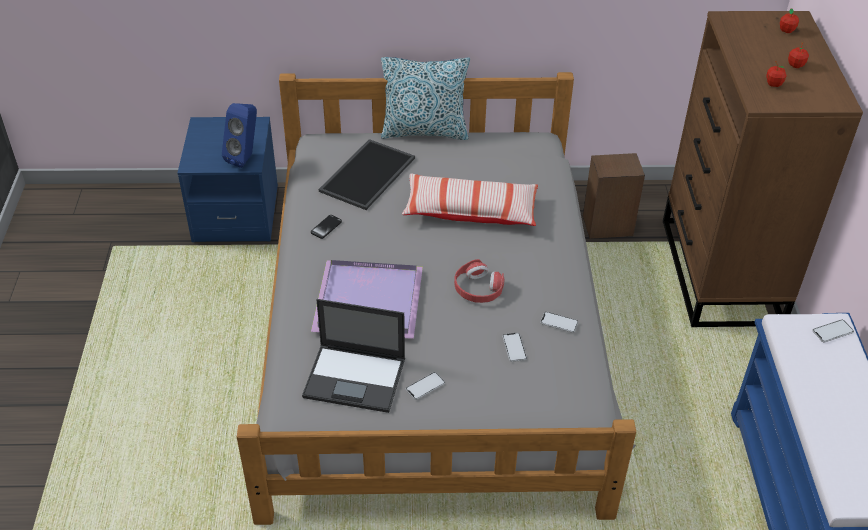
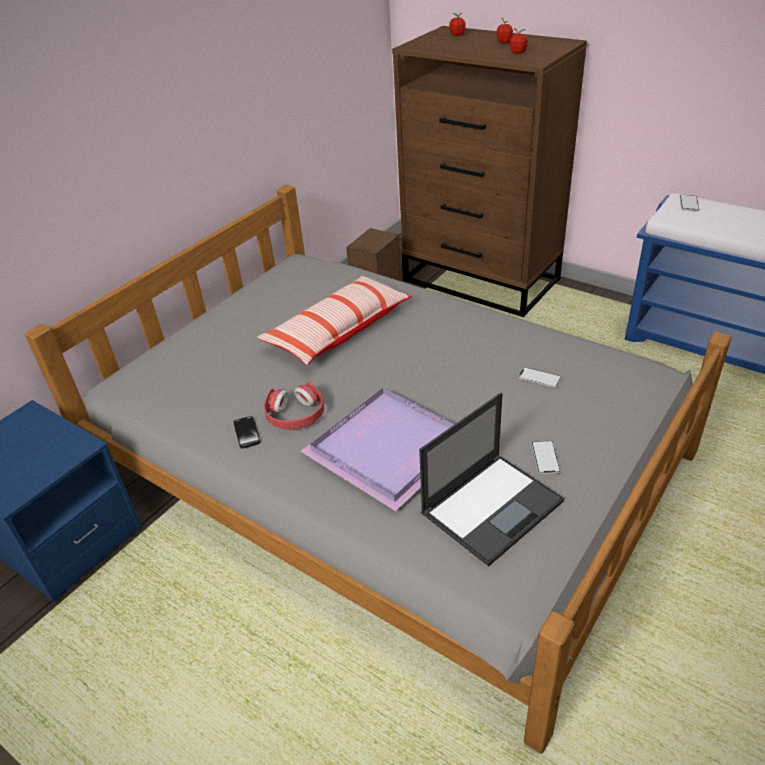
camera: 50 degrees left, 5 degrees down
(245, 157) = (66, 446): blue speaker -> none
(367, 173) = (207, 371): tray -> none
(424, 131) = (199, 315): pillow -> none
(478, 288) = (443, 368): red headphones -> red headphones (295, 414)
(559, 322) = (530, 340): phone -> none

